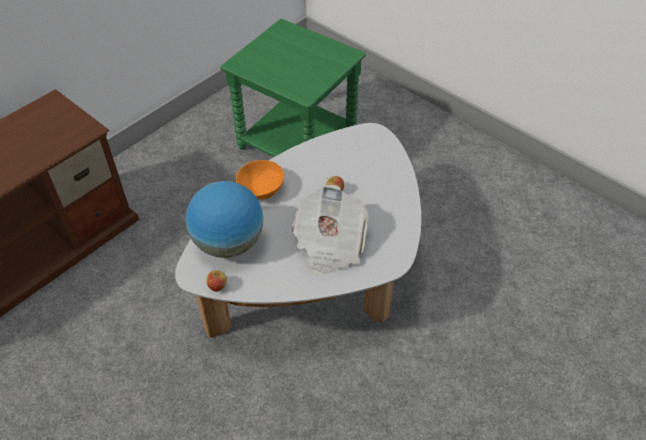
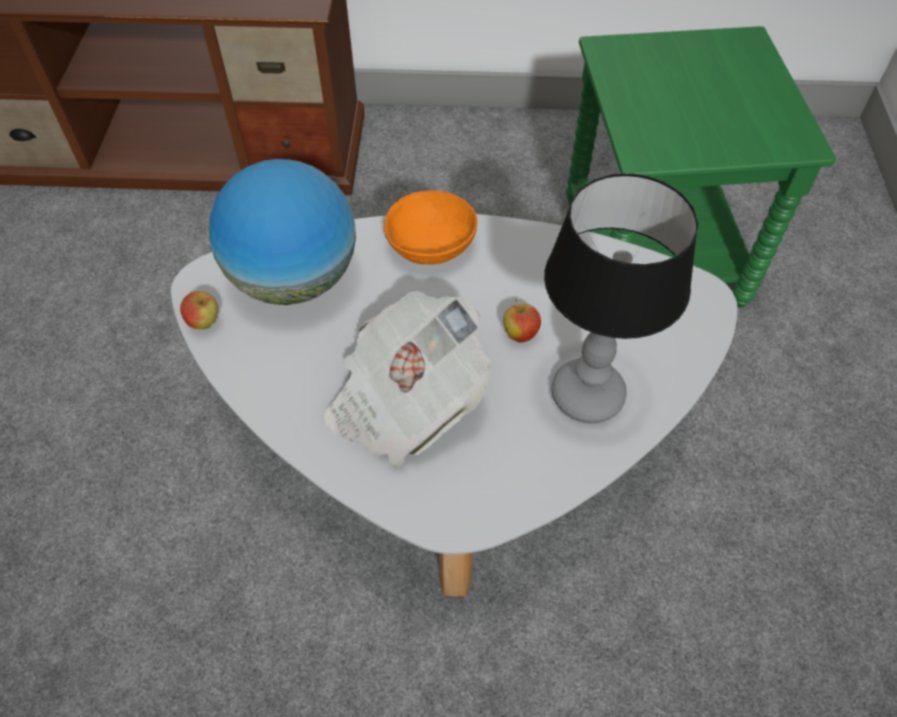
camera: 50 degrees right, 5 degrees up
(381, 192) = (589, 396): none -> table lamp

